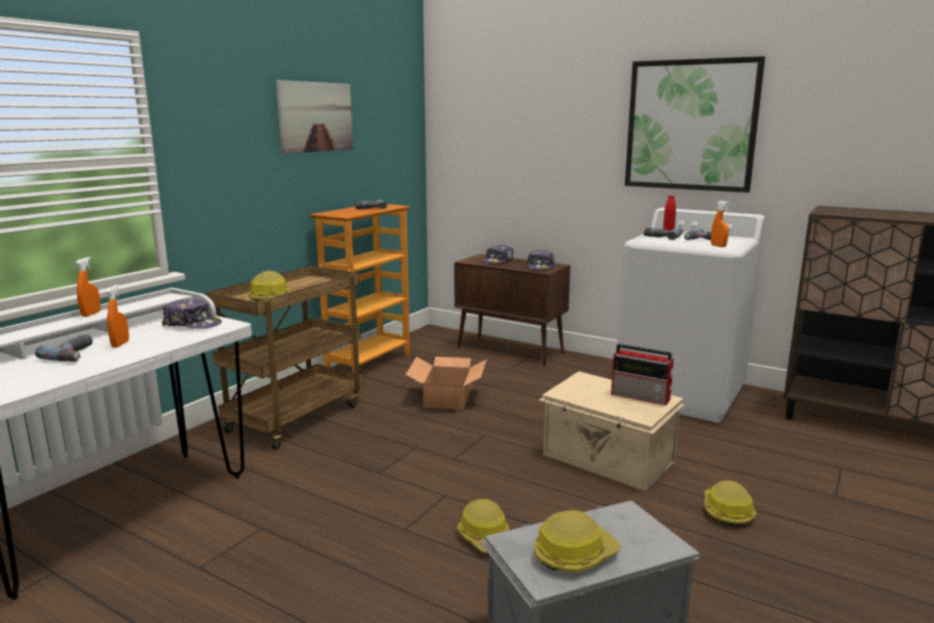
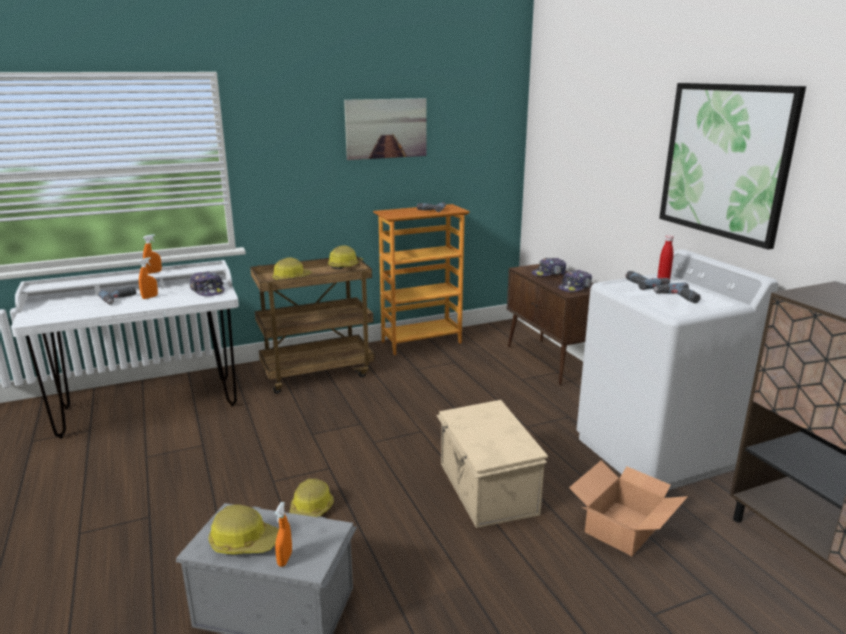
camera: 35 degrees right, 5 degrees up
(448, 398) = (438, 390): cardboard box -> cardboard box (624, 528)
(642, 397) = (512, 441): radio -> none
(718, 246) = (671, 307): orange spray bottle -> orange spray bottle (285, 559)
(726, 512) = (517, 577): hard hat -> hard hat (345, 265)

